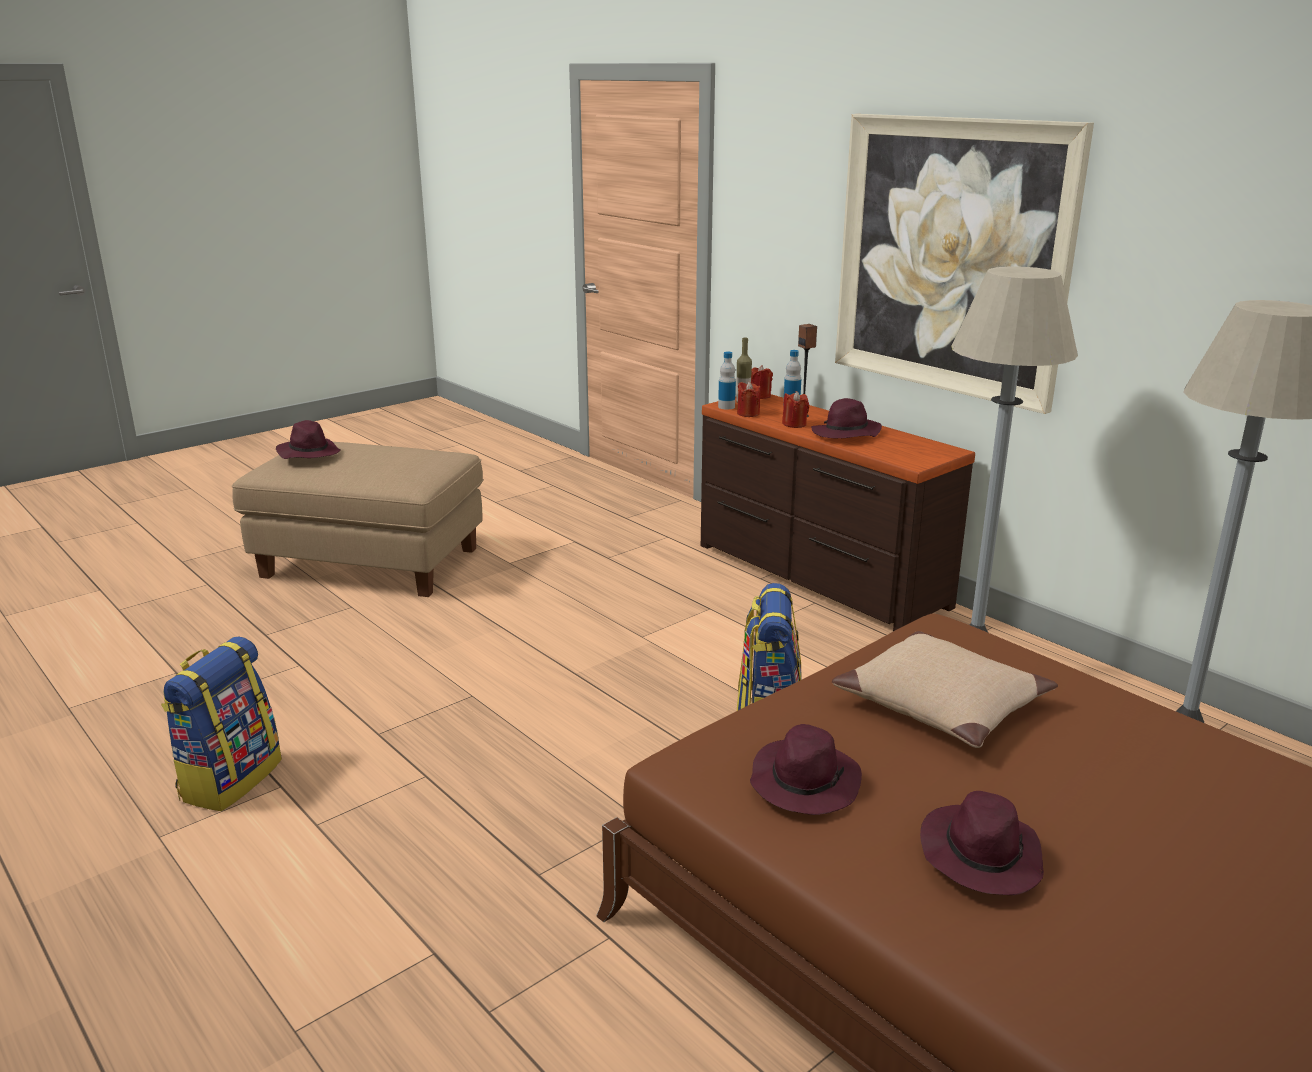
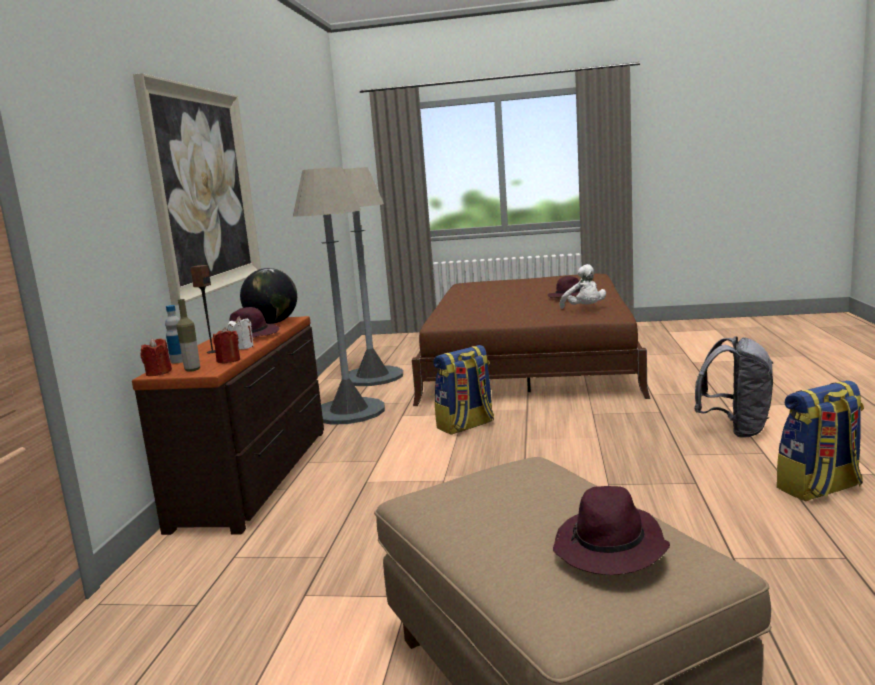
camera: 130 degrees left, 10 degrees down
(379, 870) = (736, 429): none -> grey backpack
(726, 407) = (214, 369): bottle -> none
(794, 424) = (242, 347): red candle -> white candle
(804, 782) = (584, 309): purple hat -> white plush toy
(907, 452) = (272, 323): none -> globe
(942, 705) = (499, 313): beige pillow -> none

